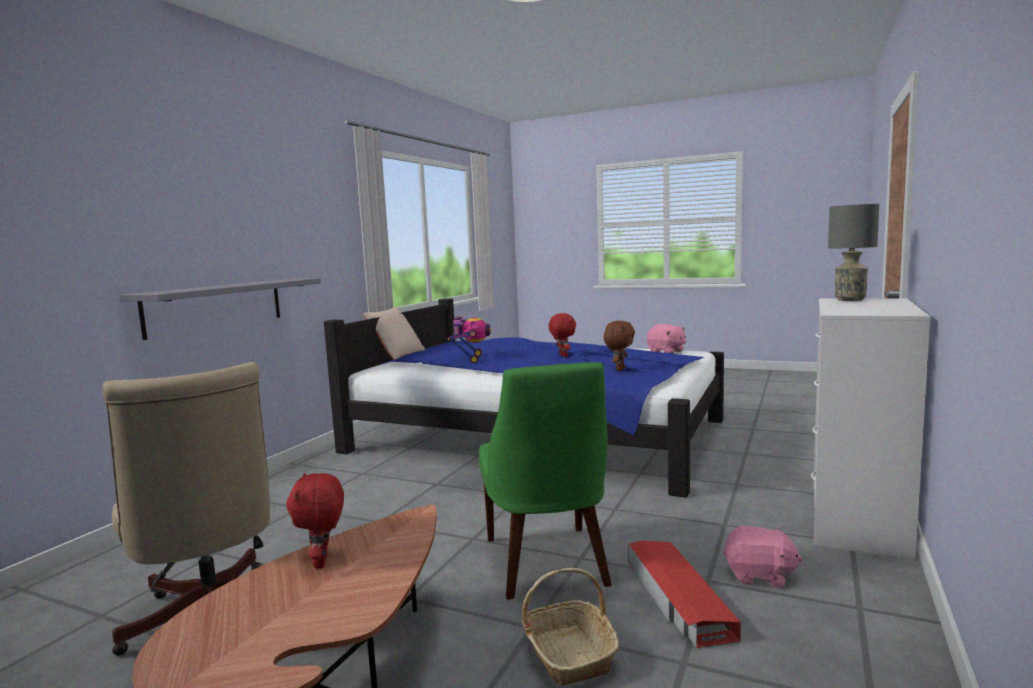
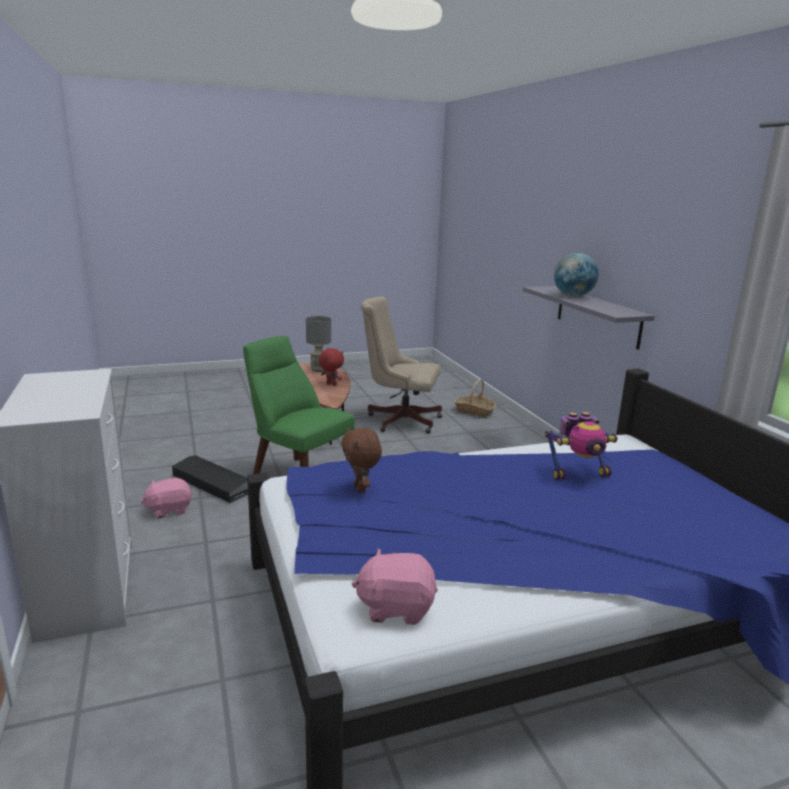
camera: 135 degrees right, 10 degrees up
(212, 286) = (573, 296): none -> globe
(397, 354) = (700, 466): beige pillow -> none
(470, 359) = (578, 473): toy robot -> toy robot turned 60 degrees counterclockwise
(562, 356) = (496, 514): red plush toy -> none
(568, 654) = (246, 451): basket -> basket (474, 411)
(678, 599) = (212, 484): red storage box -> black storage box
(849, 299) = (65, 412): grey table lamp -> grey table lamp (319, 370)

